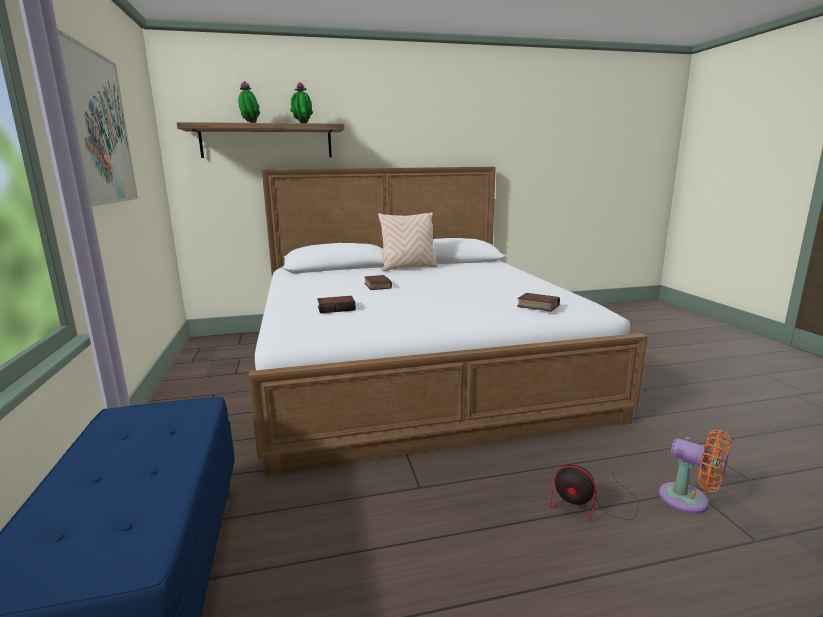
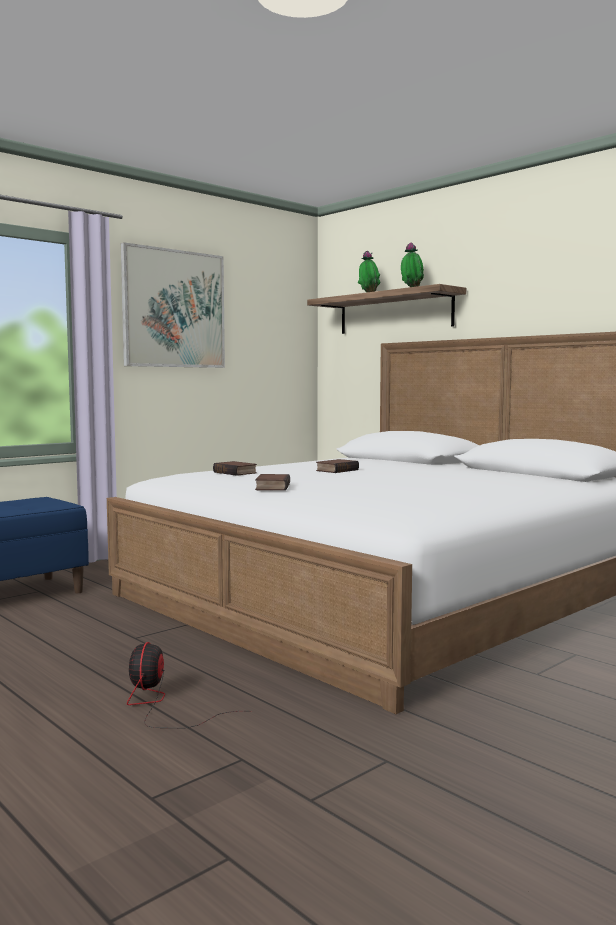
camera: 60 degrees right, 10 degrees down
(408, 268) = (445, 468): beige pillow -> none
(537, 306) = (351, 502): book -> book (271, 487)
(689, 500) = (213, 757): orange fan -> none

